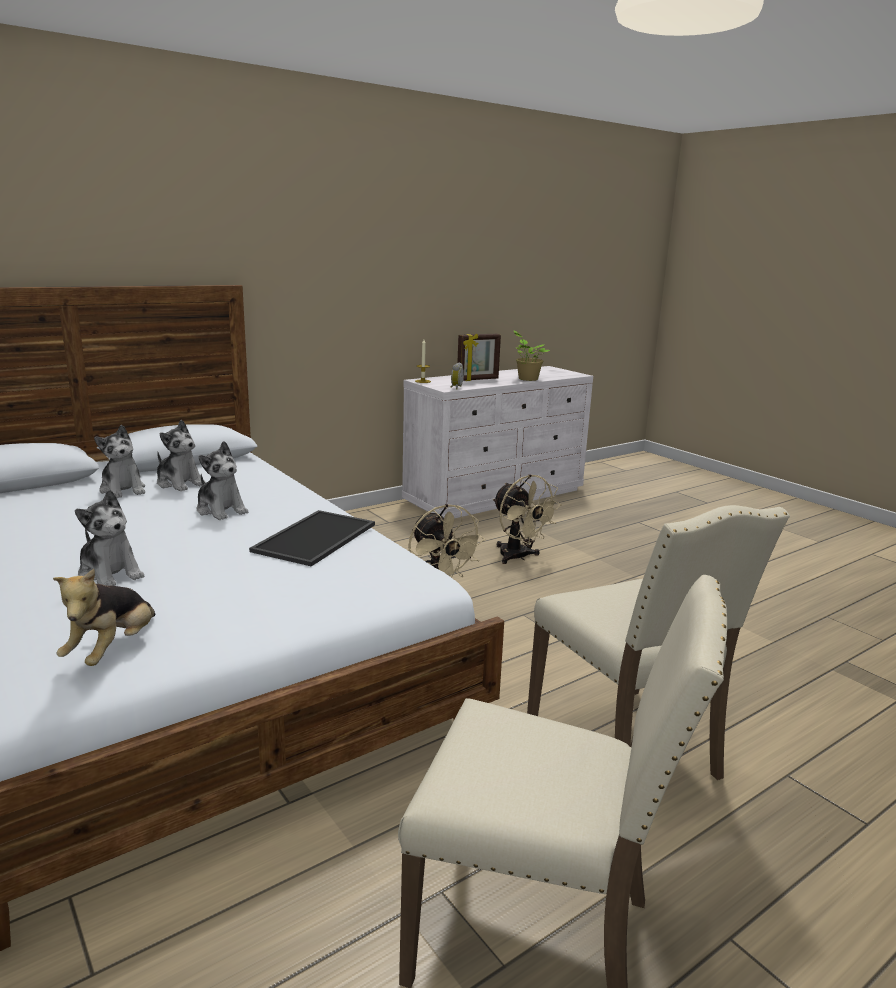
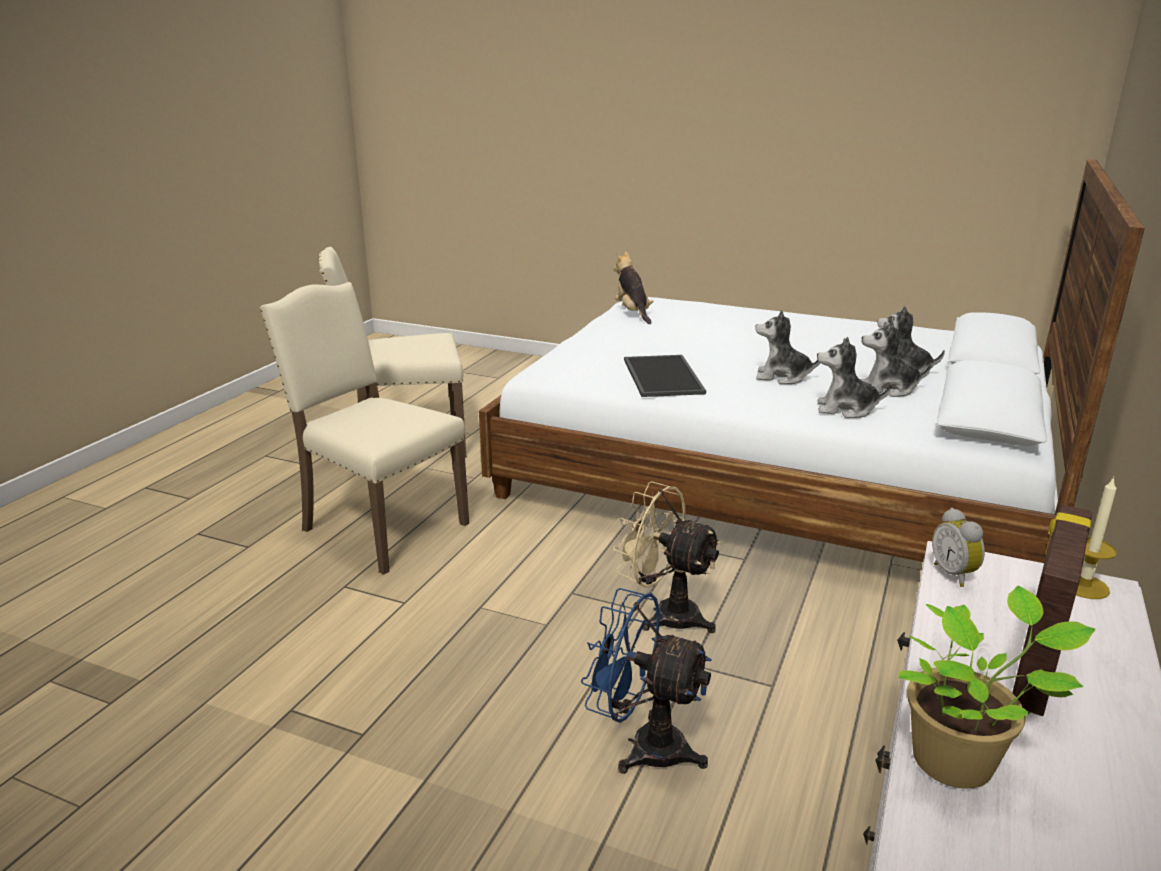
camera: 150 degrees right, 5 degrees up
(110, 574) = (719, 329): plush toy -> plush toy (845, 409)
(518, 557) = (643, 745): beige fan -> blue fan

